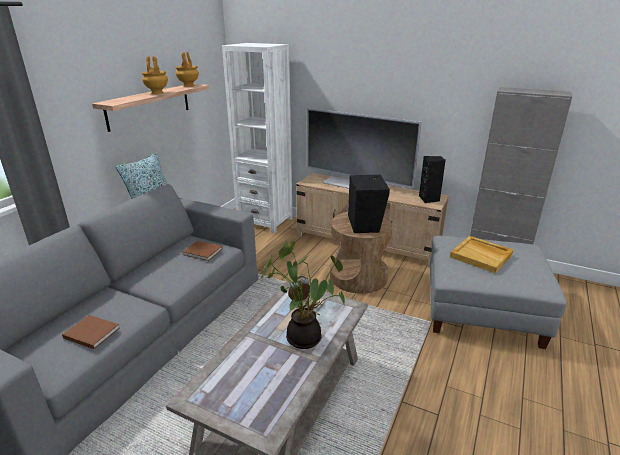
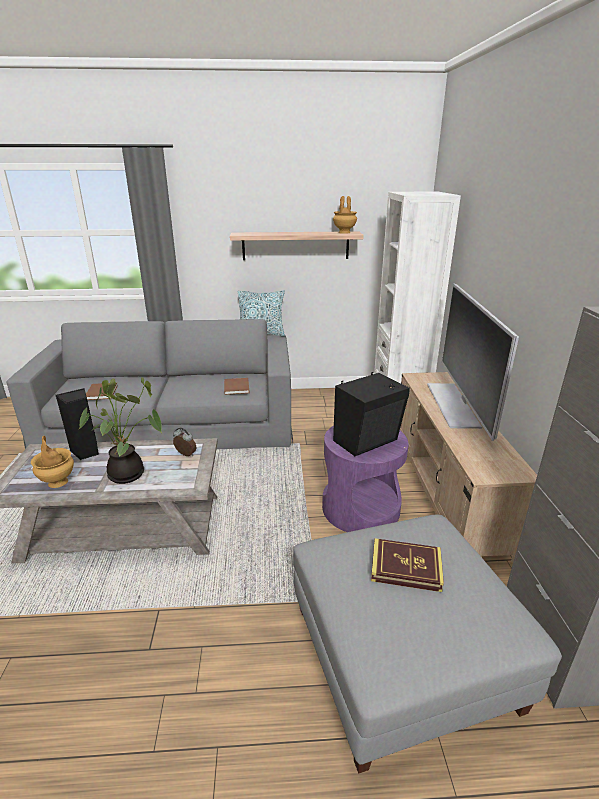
camera: 60 degrees right, 0 degrees up
(157, 93) = (295, 233): brown vase -> brown vase (57, 482)
(358, 276) = (360, 508): brown side table -> purple side table
(429, 199) = (496, 467): black speaker -> black speaker (86, 452)
(481, 256) = (406, 568): beige tray -> book

